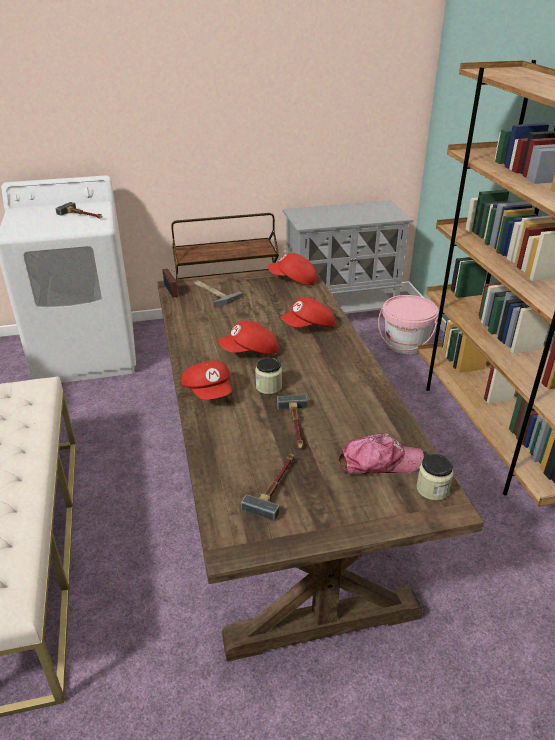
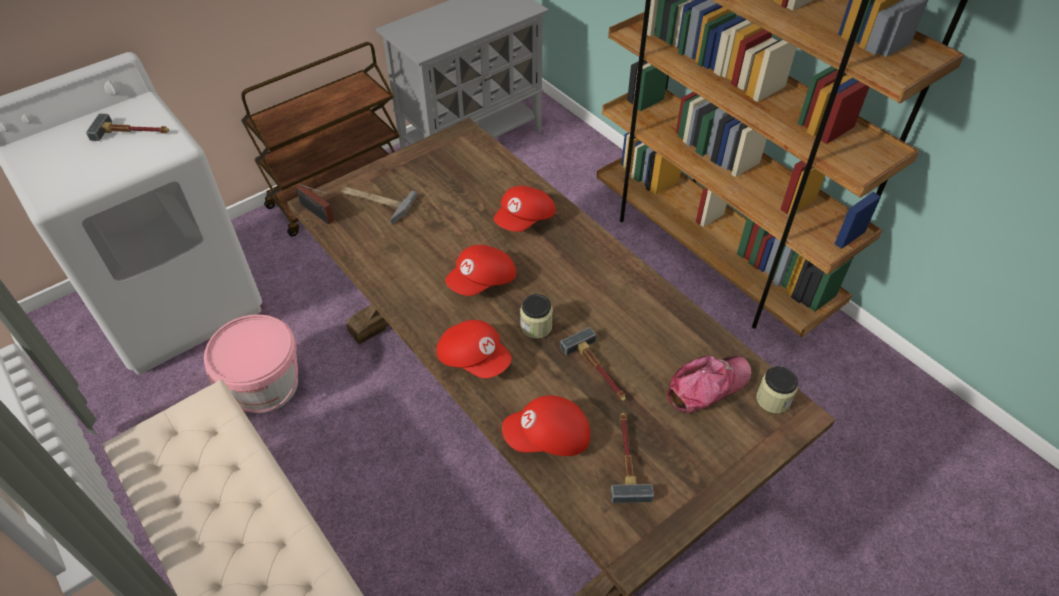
camera: 25 degrees left, 15 degrees up
(293, 280) = (461, 149): red cap -> red cap (548, 438)
(405, 343) = (567, 163): pink bucket -> pink bucket (265, 386)

